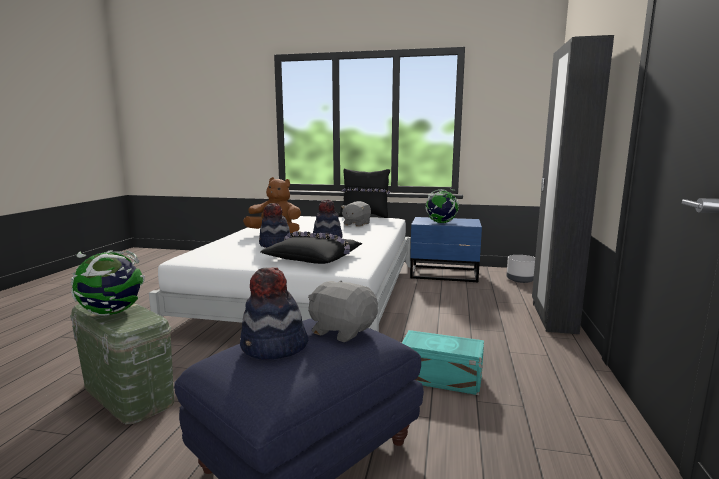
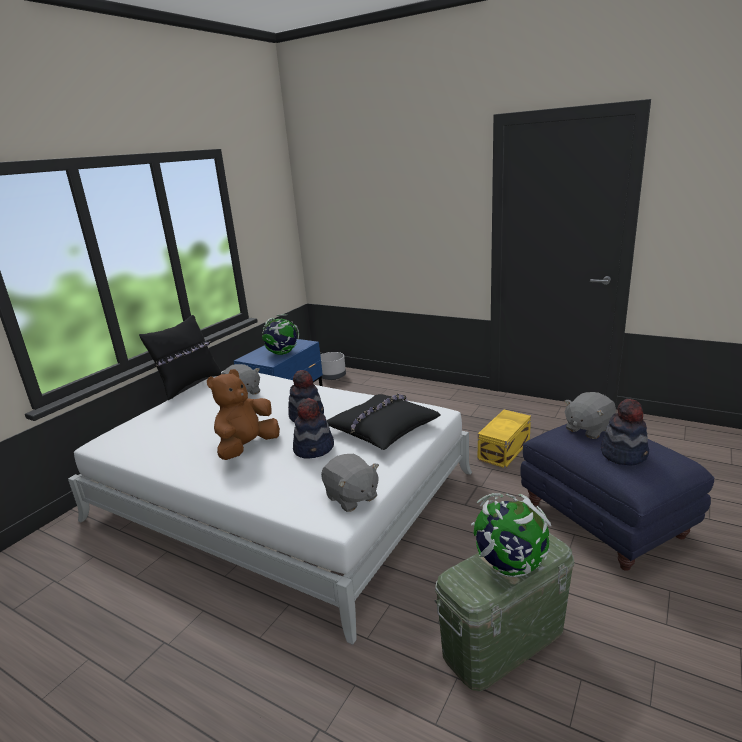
camera: 70 degrees left, 10 degrees up
(208, 259) = (351, 497): none -> grey plush toy
(442, 379) = (505, 450): turquoise storage box -> yellow storage box
(553, 318) = (420, 386): black wardrobe -> none

